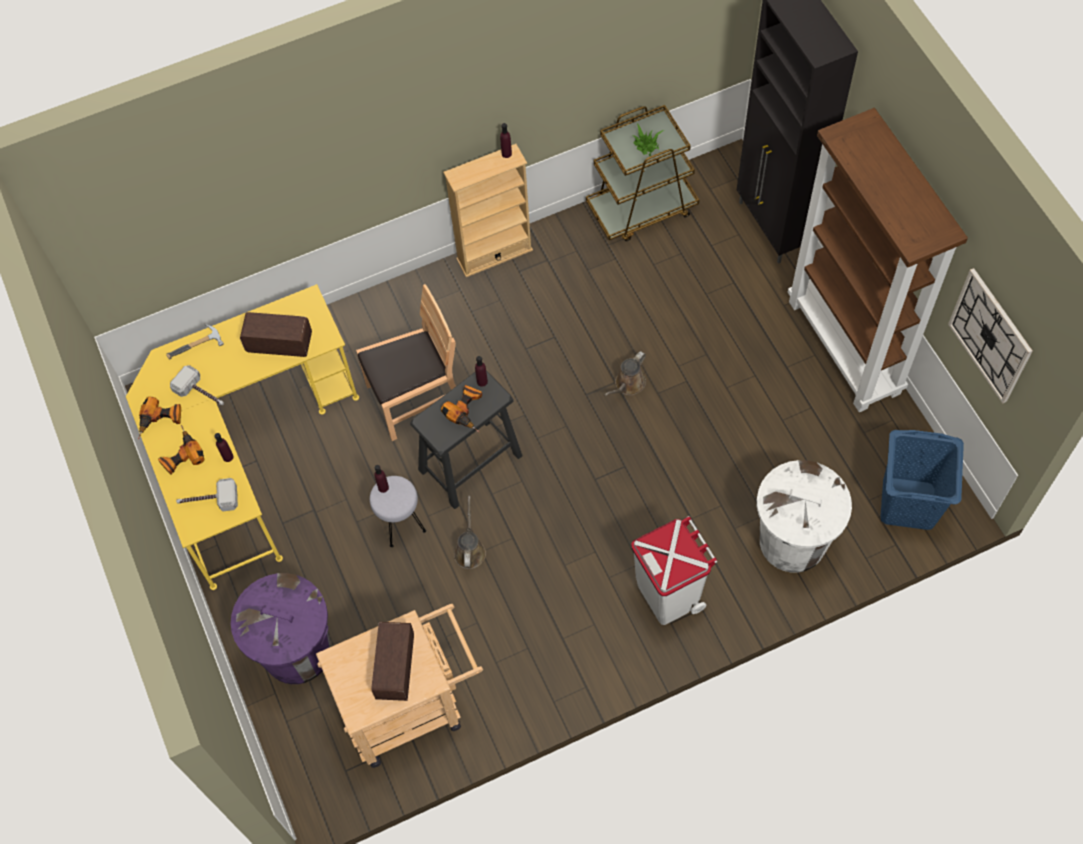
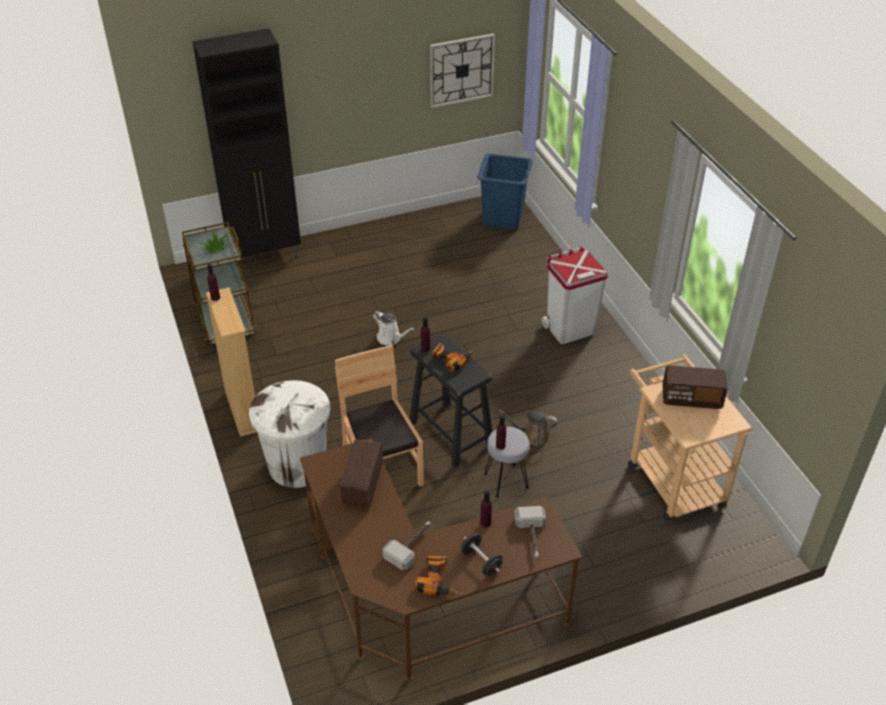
camera: 90 degrees left, 20 degrees down
(180, 455) = (481, 561): power drill -> black dumbbell
(197, 348) = (356, 551): hammer -> none
(245, 451) = (421, 599): yellow desk -> brown desk
(297, 652) = (629, 555): purple trash can -> none
(628, 385) = (391, 338): brown watering can -> white watering can
(793, 542) = (529, 268): white trash can -> white trash can (298, 465)
(845, 347) = (378, 232): brown bookcase -> none

